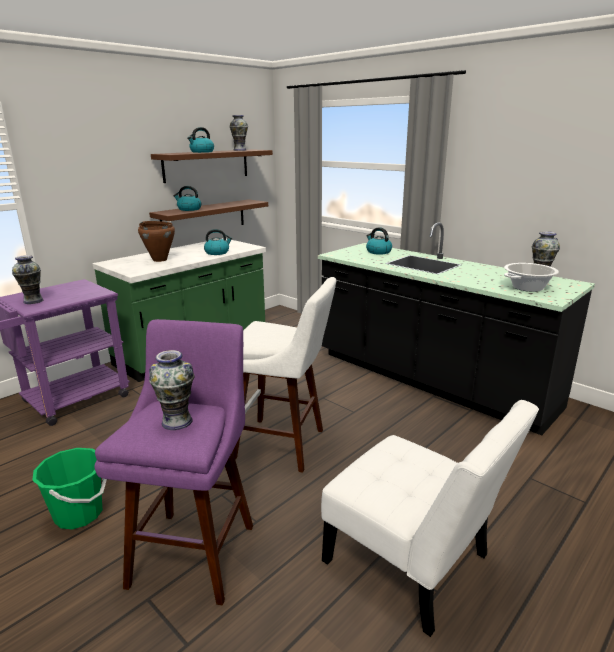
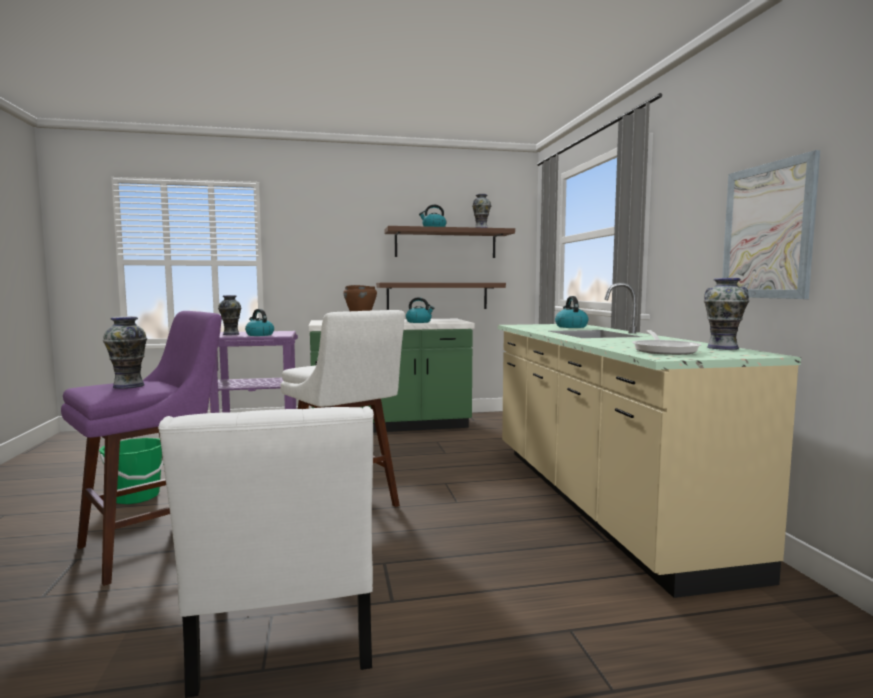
camera: 35 degrees right, 15 degrees down
(189, 209) = (413, 282): kettle -> kettle (259, 335)
(430, 380) = (599, 502): black counter -> beige counter
(527, 288) = (664, 350): cooking pot -> frying pan
(555, 195) = (767, 231): none -> picture

